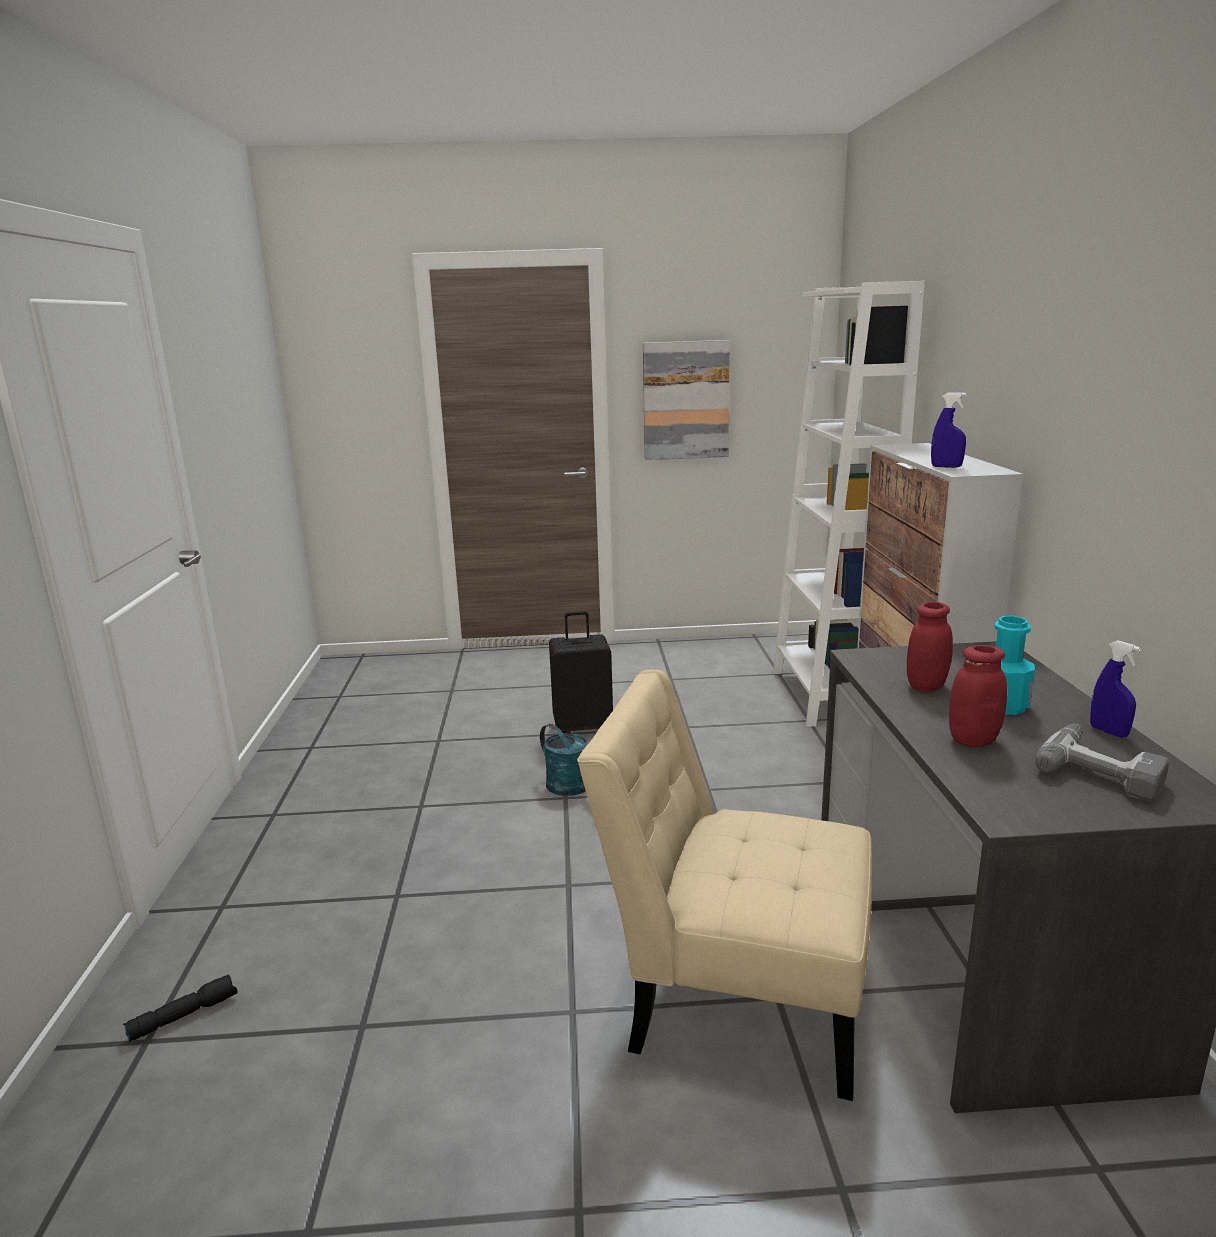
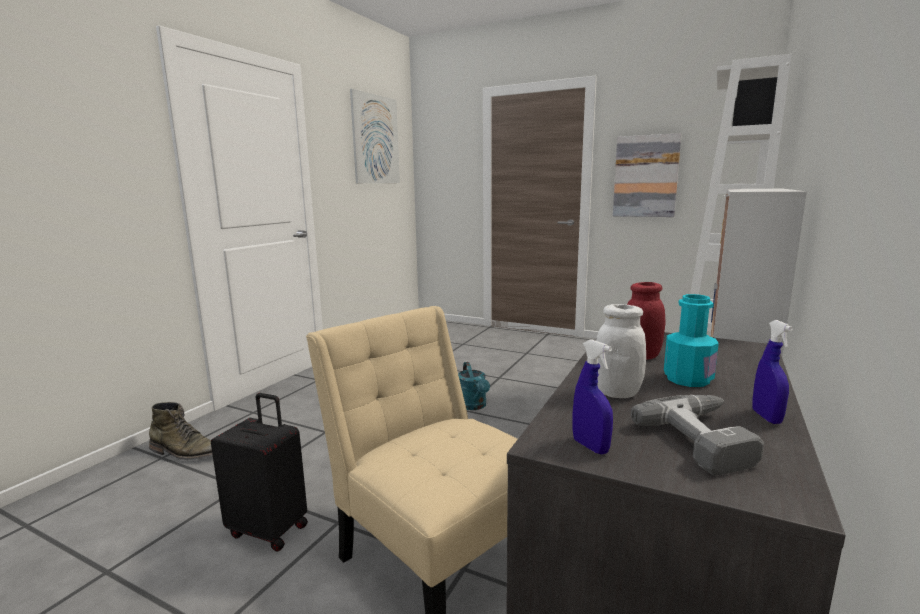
camera: 30 degrees right, 5 degrees down
(184, 1015) = (186, 452): black flashlight -> green boot
(239, 351) = (375, 139): none -> picture
(583, 729) = (513, 377): black suitcase -> black suitcase (270, 529)
(946, 467) = (745, 190): blue spray bottle -> blue spray bottle (590, 446)
(973, 740) = (617, 393): red jar -> white jar

